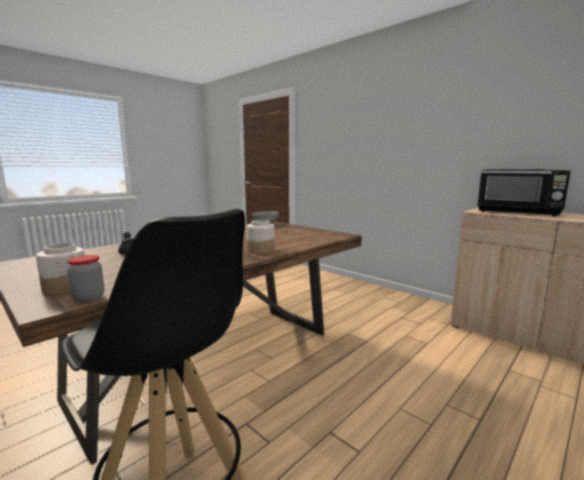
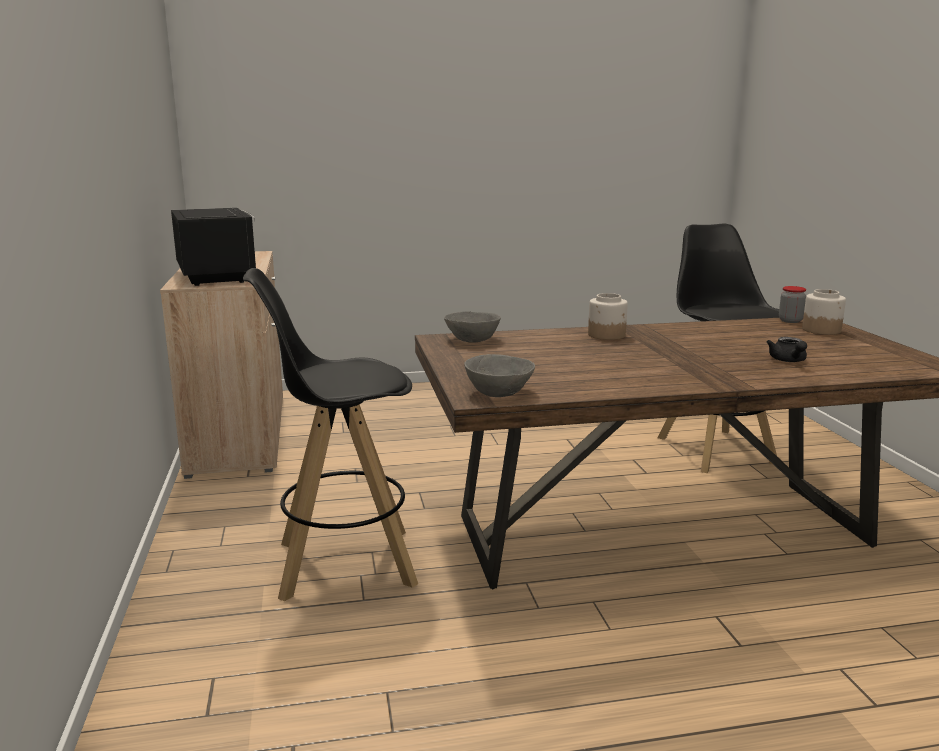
camera: 145 degrees left, 5 degrees up
(327, 237) = (473, 339): none -> grey bowl
(334, 304) = (343, 563): none -> black stool

